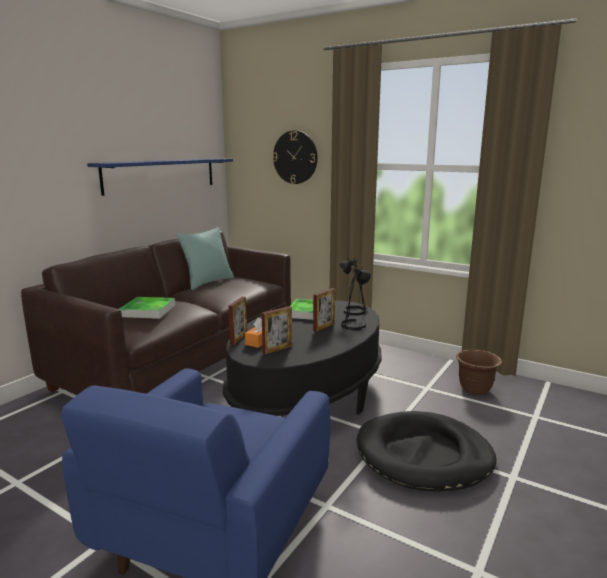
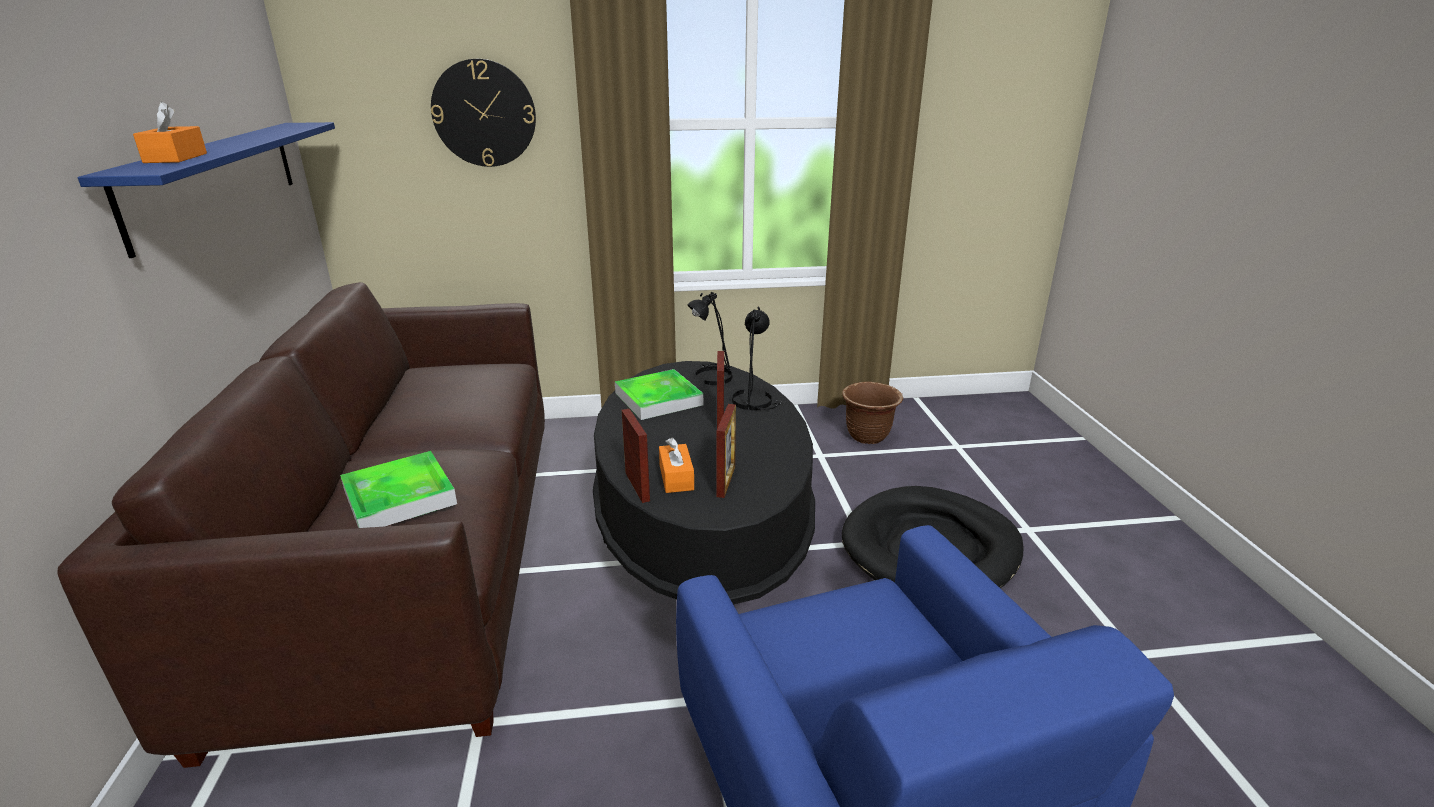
camera: 40 degrees left, 10 degrees up
(130, 161) = (176, 158): none -> orange tissue box
(208, 282) = (397, 395): turquoise pillow -> none

